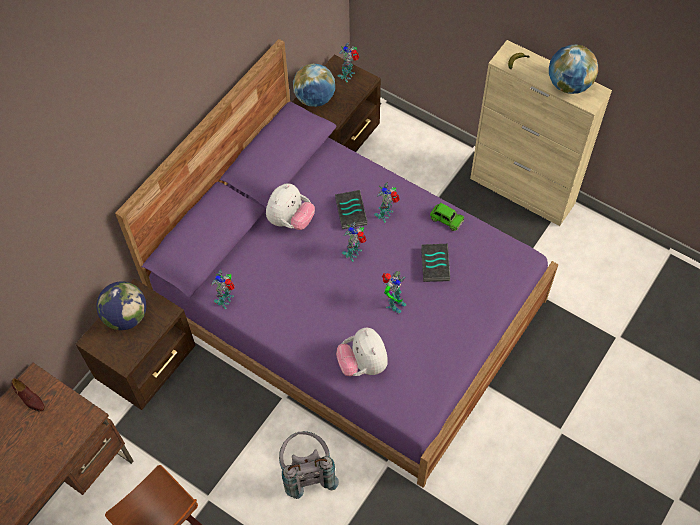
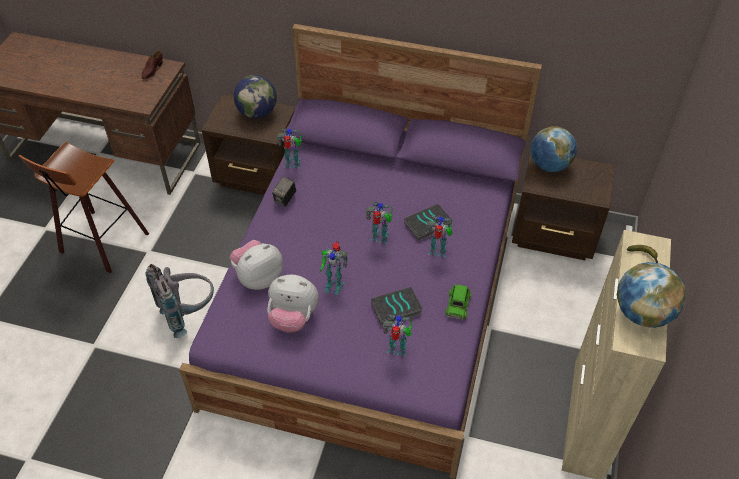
camera: 70 degrees right, 10 degrees down
(271, 318) = (285, 199): none -> camera
(290, 220) = (396, 184): plush toy -> plush toy (293, 318)
(348, 75) = (595, 182): toy robot -> toy robot (398, 350)

